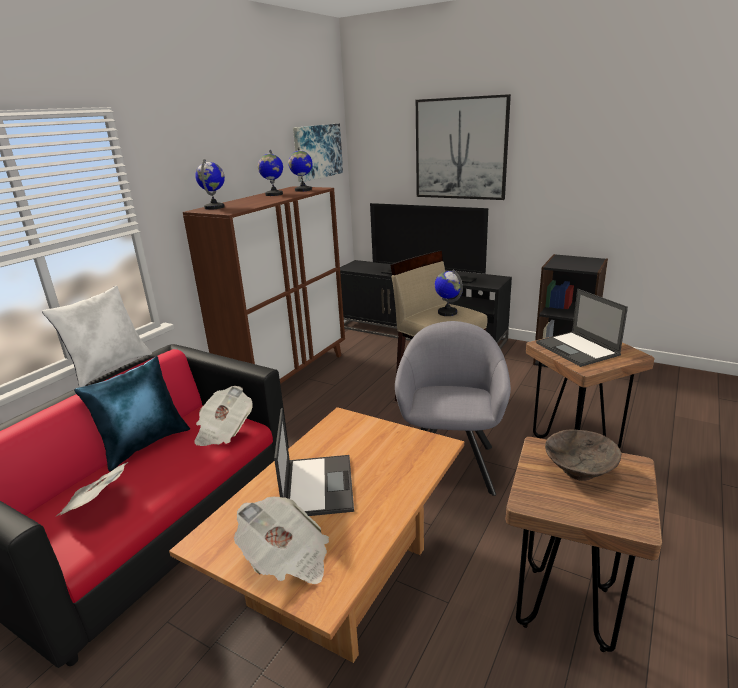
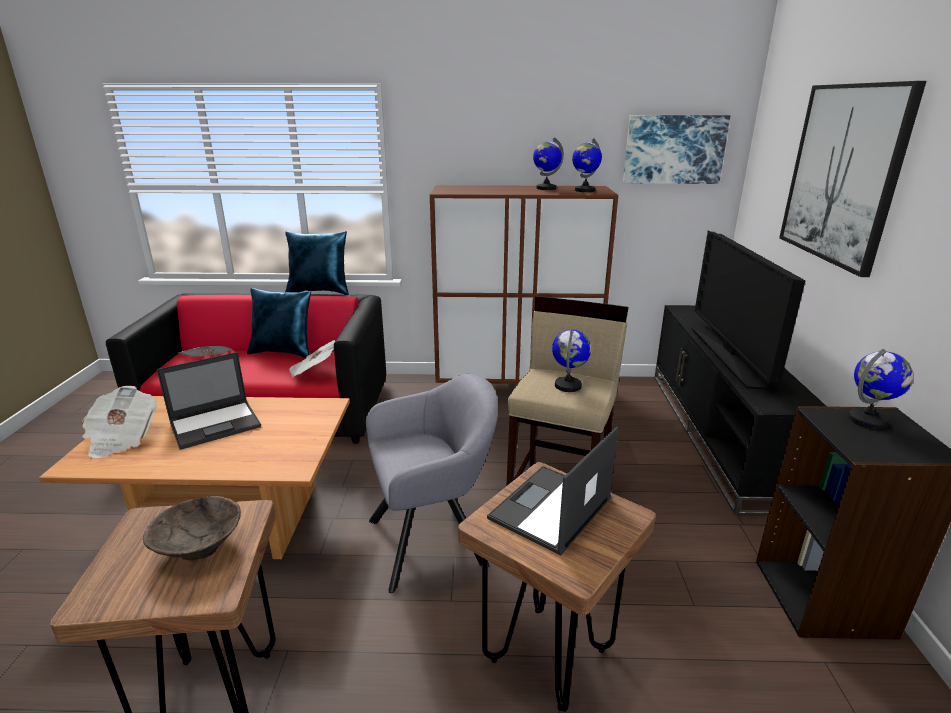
camera: 60 degrees right, 0 degrees up
(110, 368) = (320, 292): white pillow -> blue pillow
(215, 207) = (460, 187): globe -> globe (867, 420)

